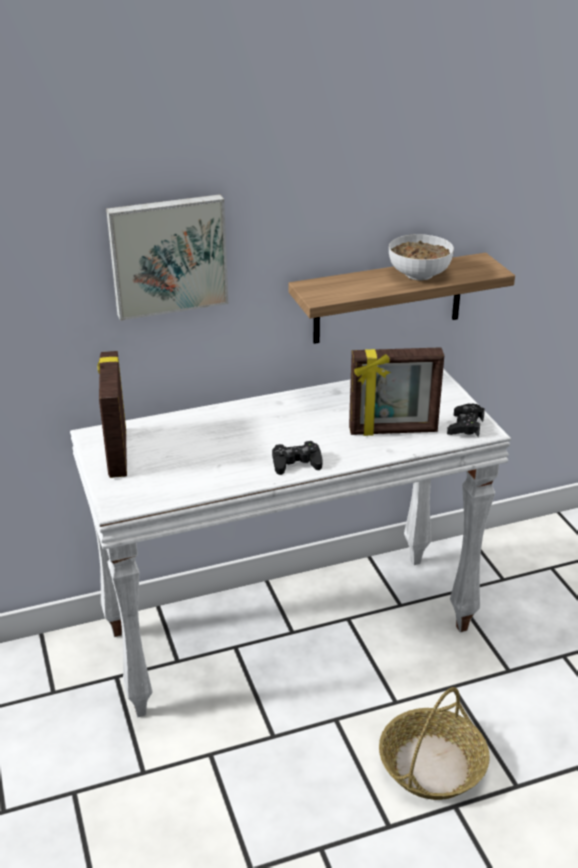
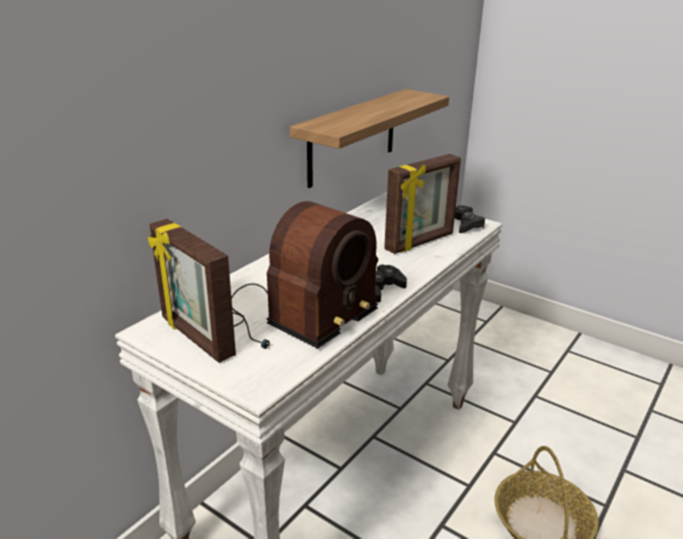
camera: 35 degrees left, 5 degrees down
(168, 255) = (193, 101): picture -> none
(200, 462) = (294, 317): none -> radio
(418, 275) = (385, 105): bowl -> none

